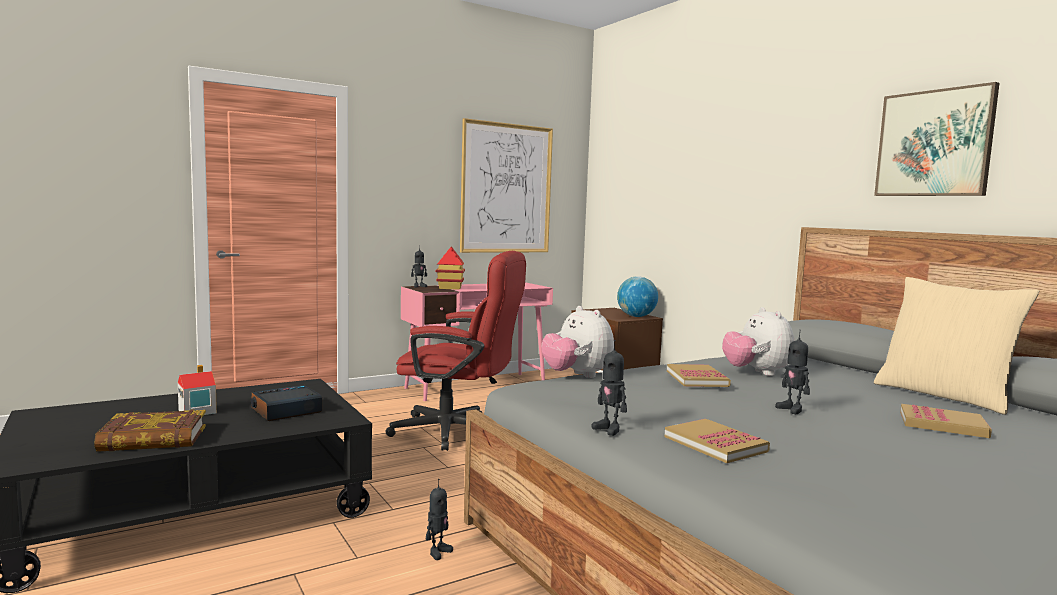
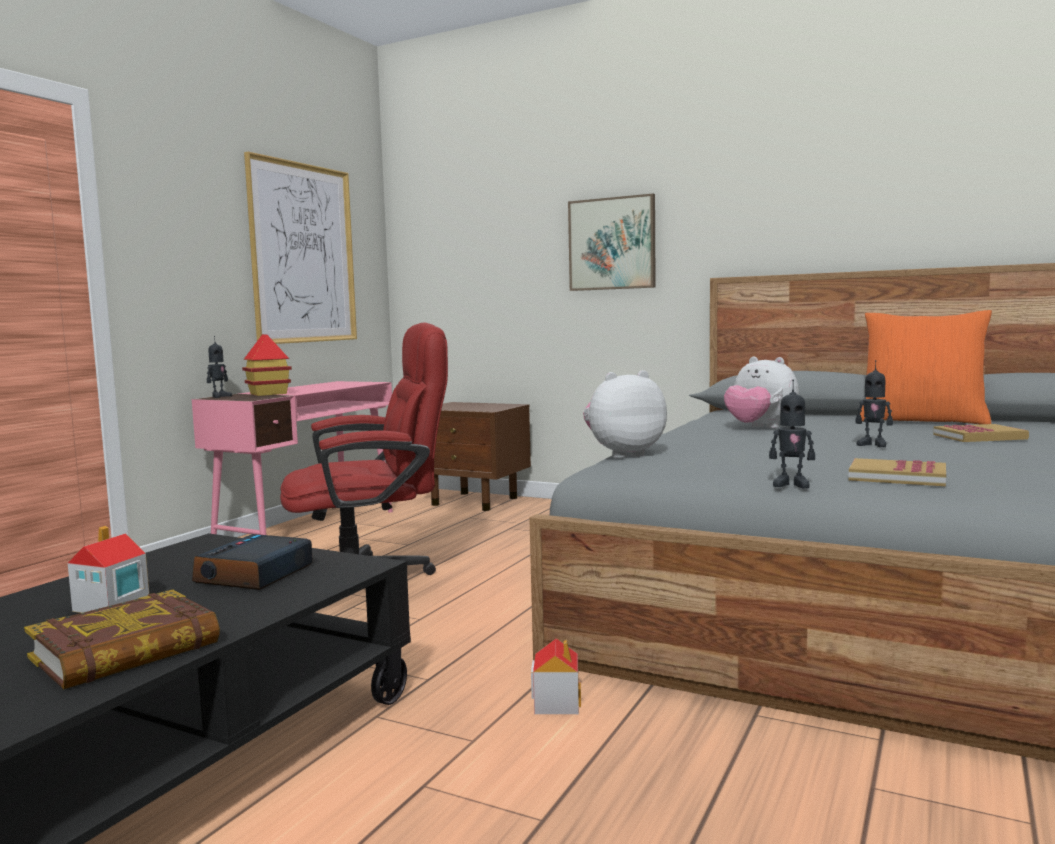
camera: 30 degrees left, 0 degrees up
(438, 552) = (556, 703): toy robot -> toy house
(577, 376) = (623, 454): plush toy -> plush toy turned 135 degrees clockwise
(636, 316) = (500, 406): globe -> none
(697, 378) = (742, 436): book -> none
(934, 143) = (843, 184): picture -> picture (612, 244)
(944, 395) = (922, 421): beige pillow -> orange pillow

